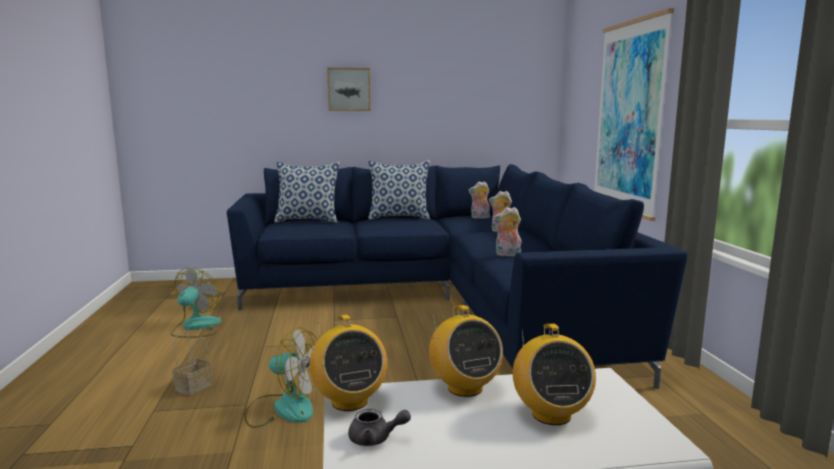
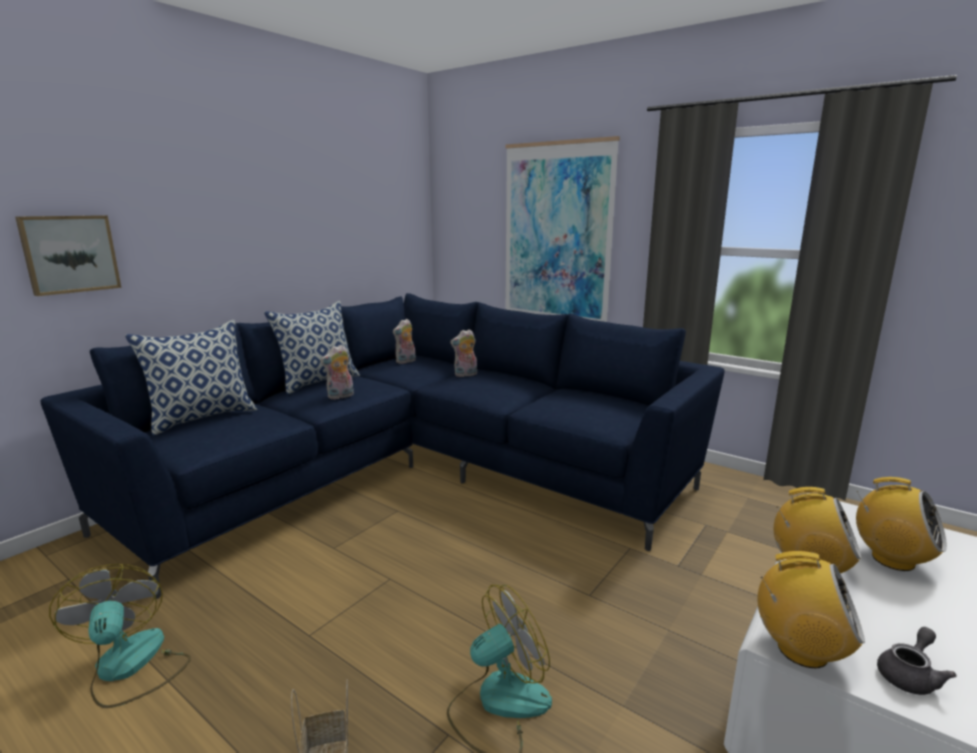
camera: 45 degrees left, 5 degrees up
(349, 89) = (198, 206): picture -> picture (70, 254)
(507, 255) = (542, 403): plush toy -> plush toy (340, 396)

